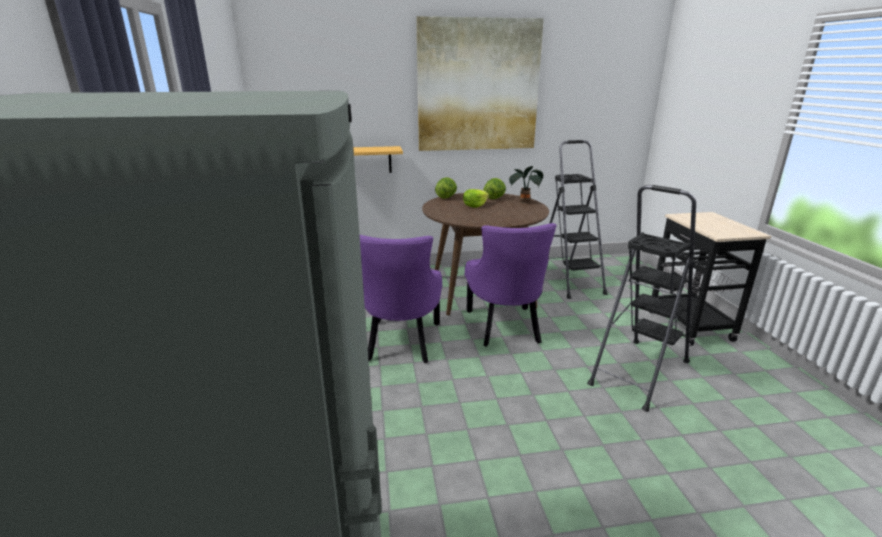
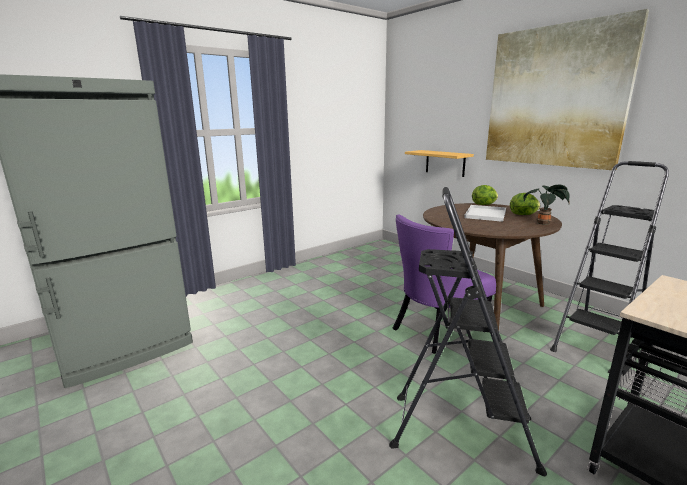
camera: 60 degrees right, 5 degrees down
(402, 340) = (361, 297): purple chair -> none
(475, 205) = (485, 214): lettuce -> white tray

